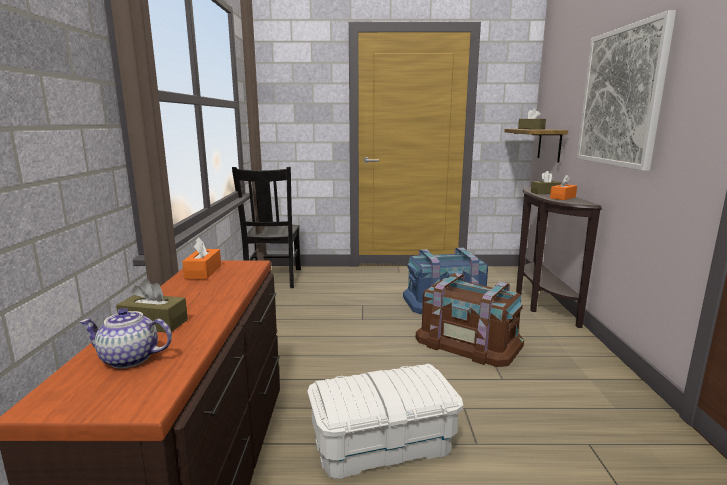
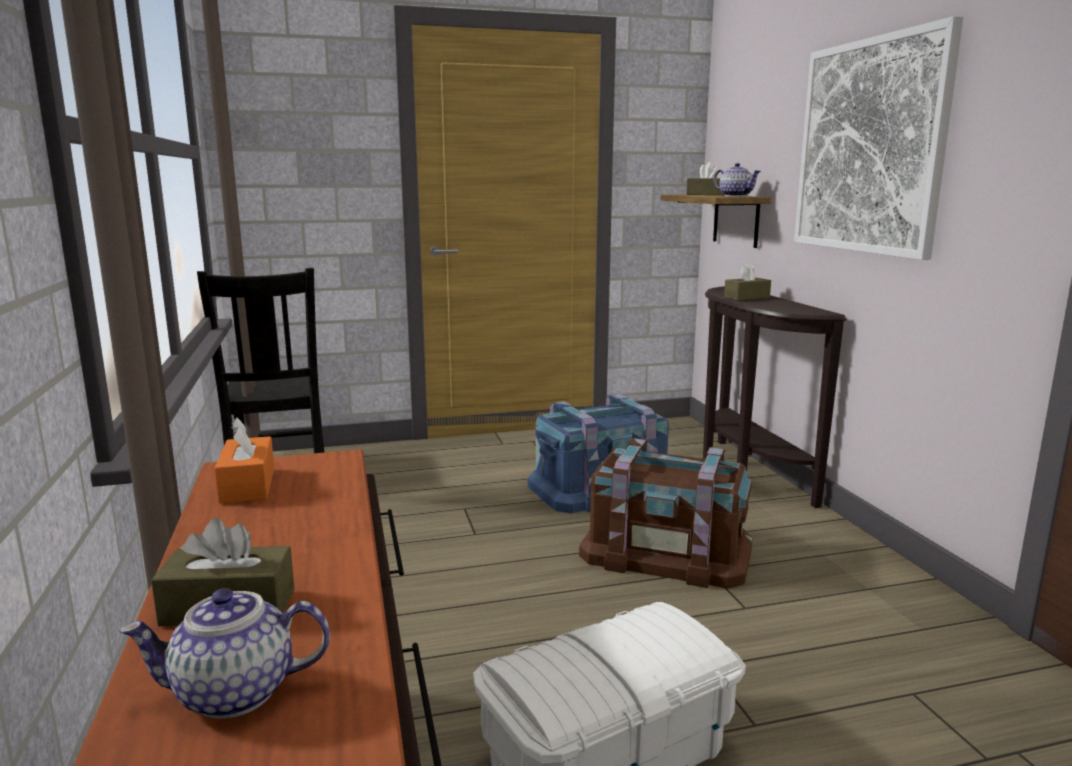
camera: 15 degrees left, 0 degrees up
(545, 129) = (735, 196): none -> teapot
(562, 197) = (779, 304): orange tissue box -> none

